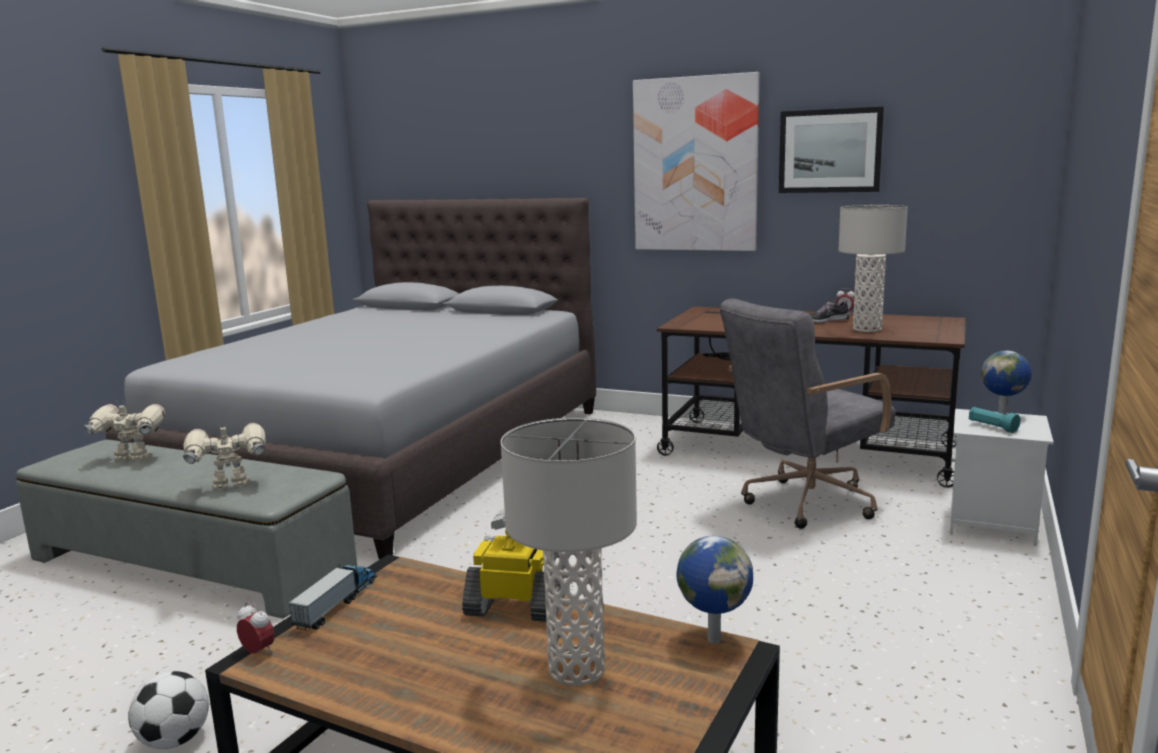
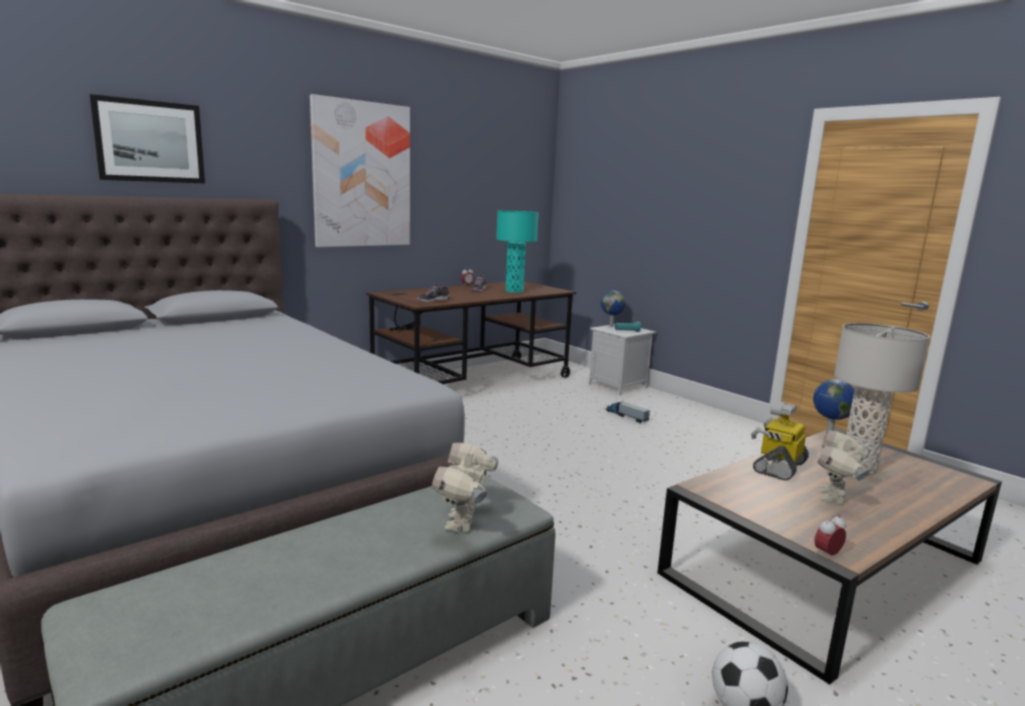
camera: 65 degrees left, 0 degrees up
(132, 460) = (248, 579): toy robot -> toy robot (834, 497)
(337, 604) = (752, 516): toy truck -> toy truck (626, 416)
(709, 324) = (432, 300): none -> shoe
(804, 506) = (551, 406): grey office chair -> none
(830, 151) = (450, 172): picture -> picture (150, 141)
(867, 329) = (514, 291): white table lamp -> turquoise table lamp

